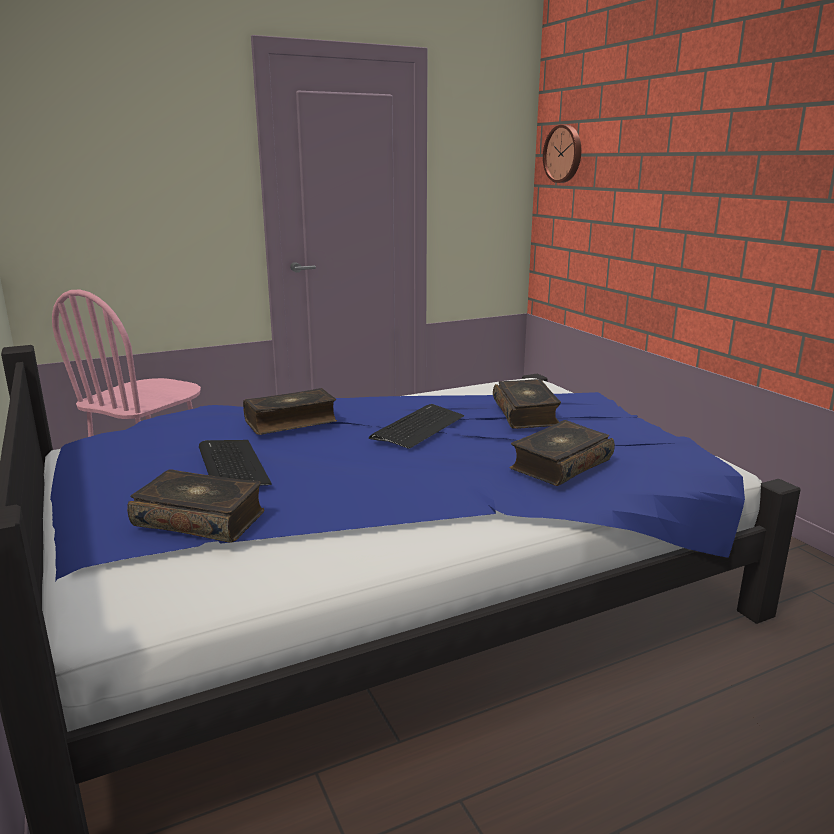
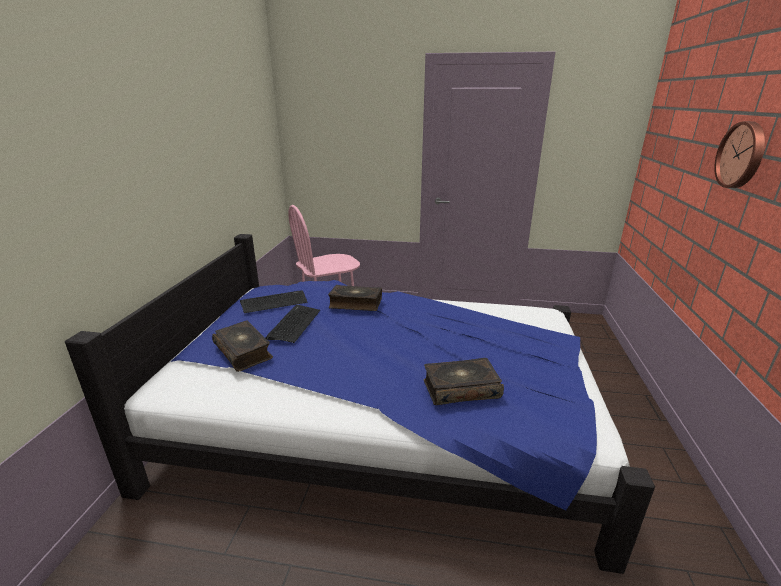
camera: 35 degrees right, 5 degrees up
(418, 427) = (414, 329): keyboard -> keyboard (274, 302)
(526, 414) = (495, 340): book -> none
(564, 154) = (660, 134): wall clock -> wall clock (742, 155)

